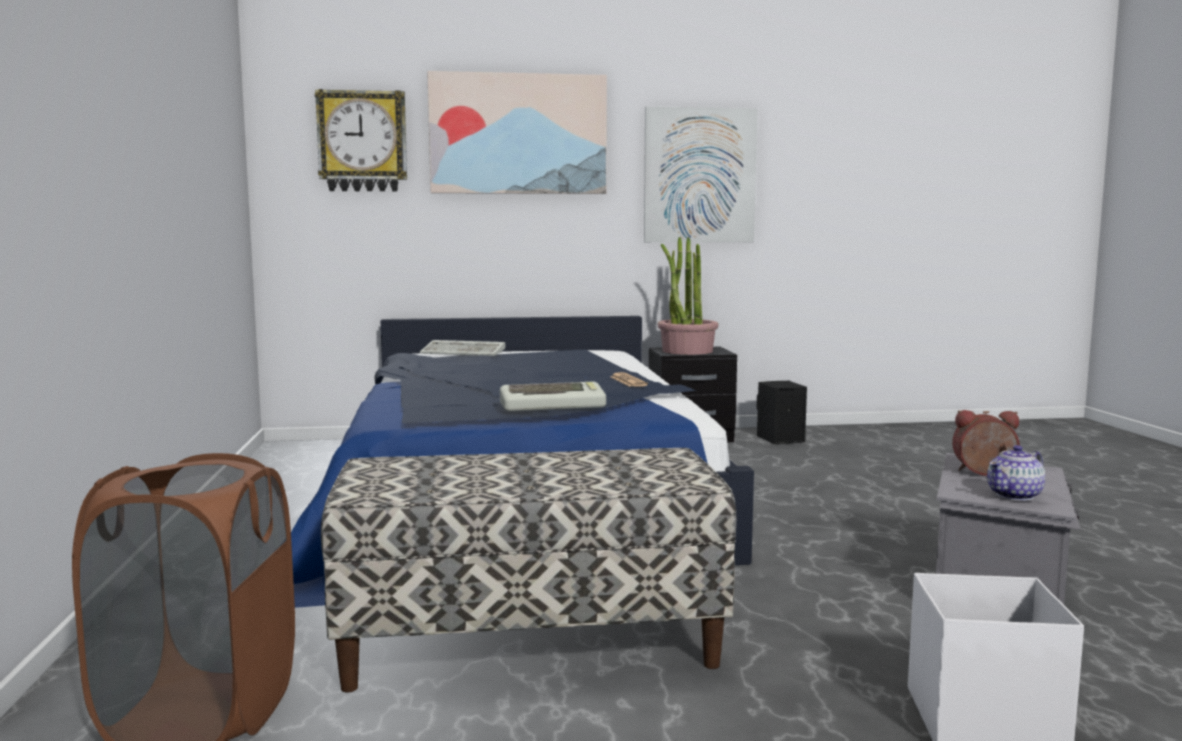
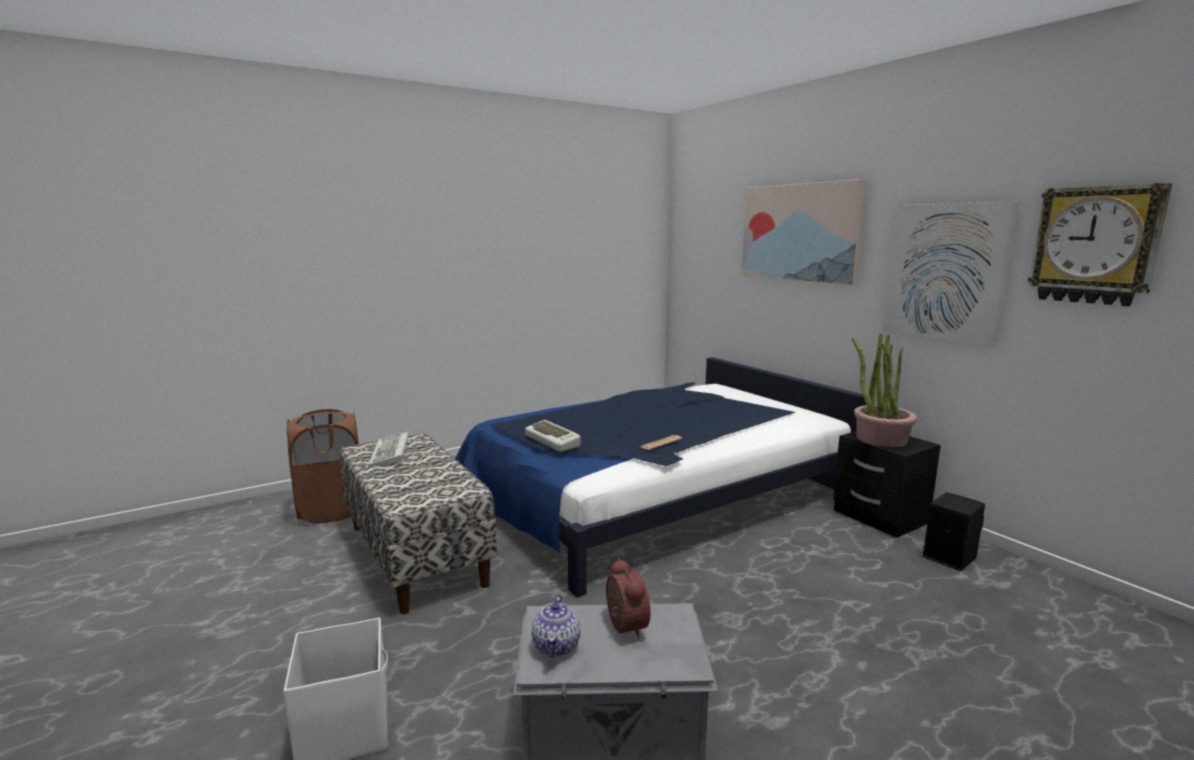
camera: 65 degrees right, 5 degrees up
(362, 141) = (714, 238): wall clock -> wall clock (1095, 245)
(465, 352) = (710, 392): keyboard -> keyboard (391, 453)
(1015, 495) = (557, 645): teapot -> teapot turned 120 degrees counterclockwise

